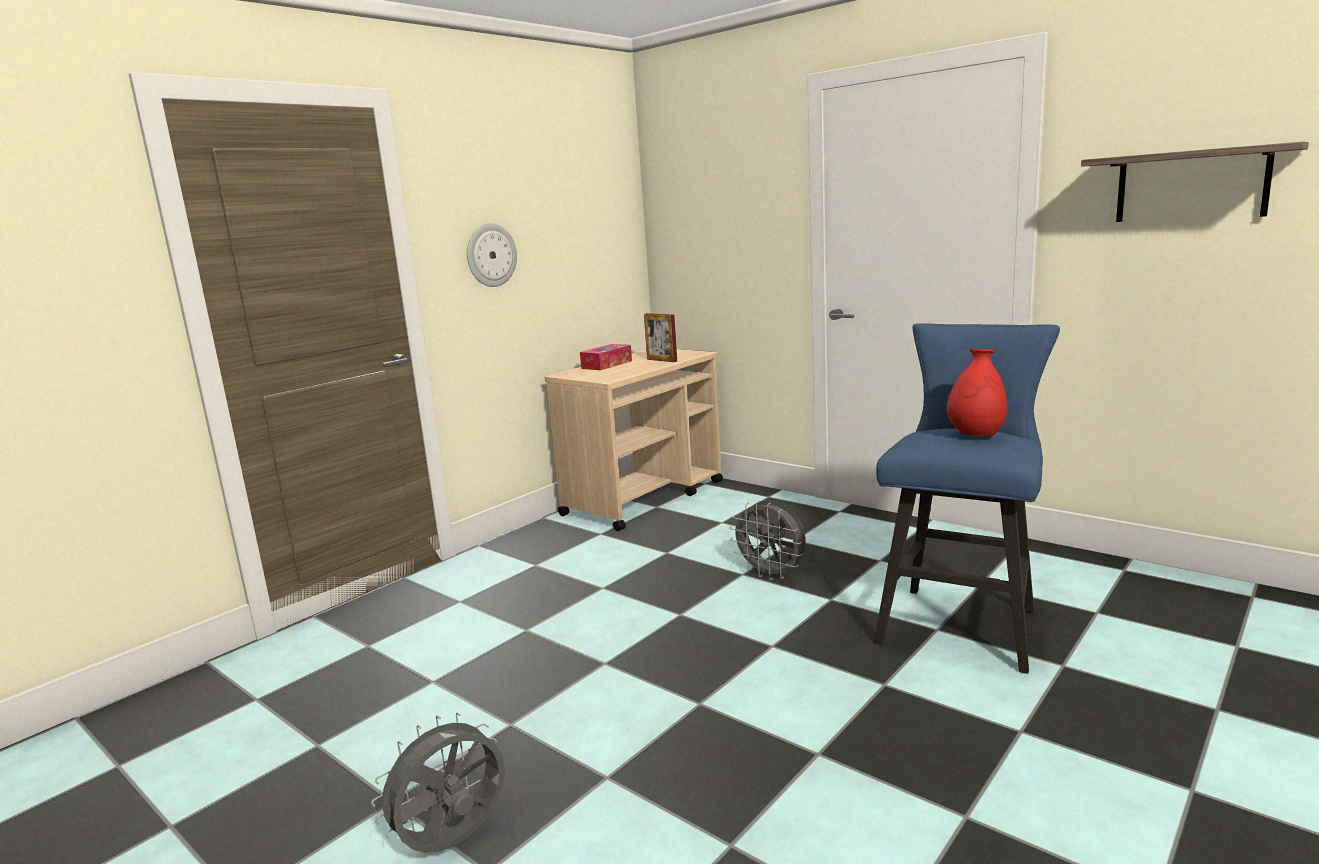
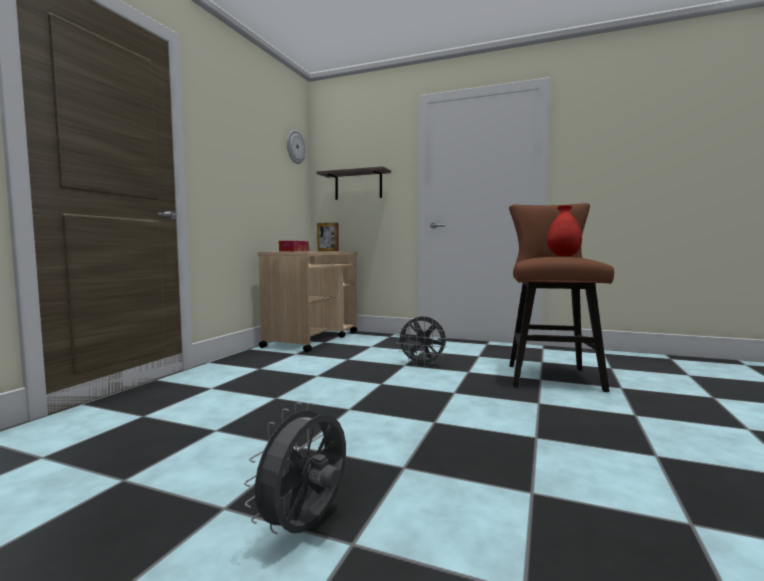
camera: 20 degrees left, 10 degrees down
(491, 255) = (230, 165): wall clock -> wall clock (295, 147)
(962, 622) = (550, 375): blue stool -> brown stool
(1191, 185) = (623, 152): shelf -> shelf (358, 185)

